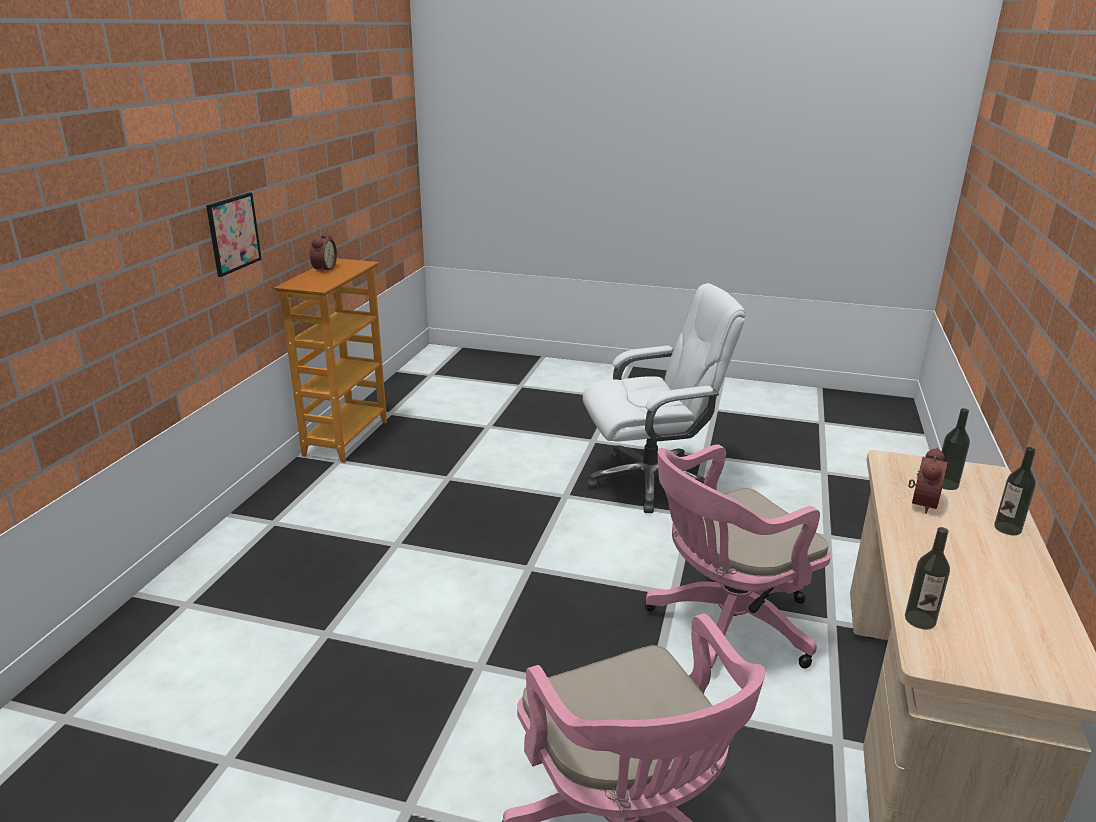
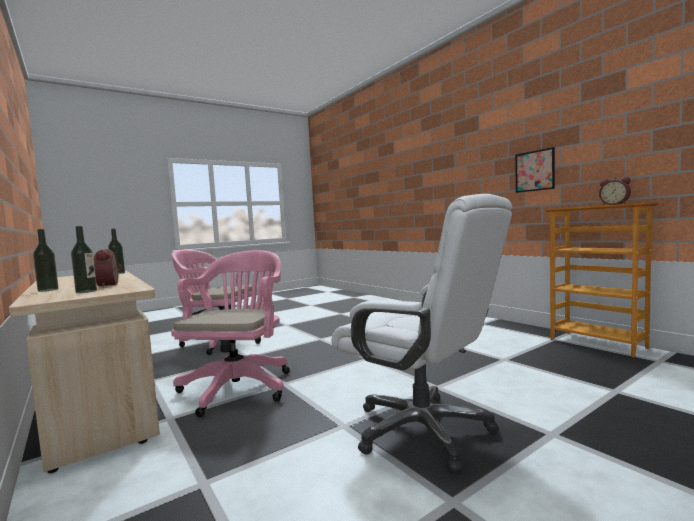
camera: 130 degrees right, 20 degrees down
(649, 481) = (423, 430): white office chair -> white office chair turned 75 degrees counterclockwise

